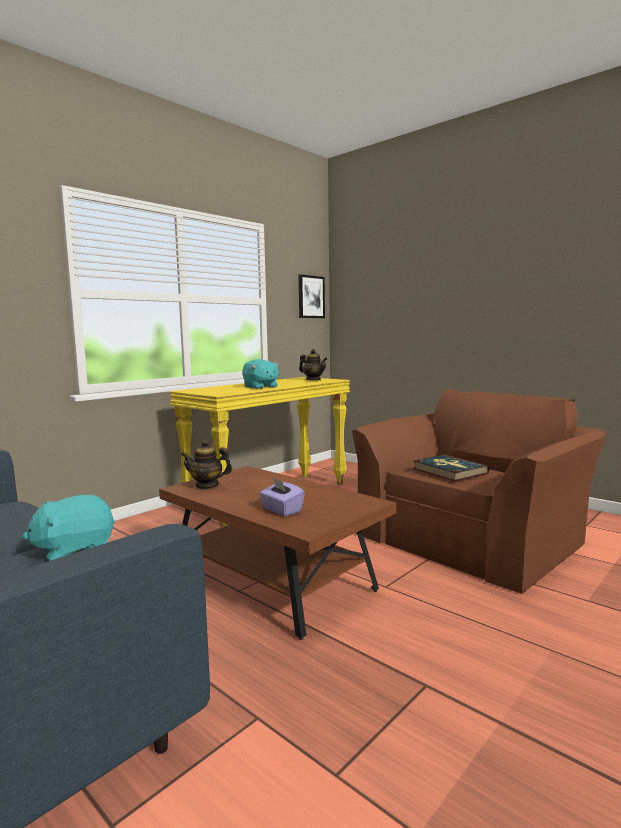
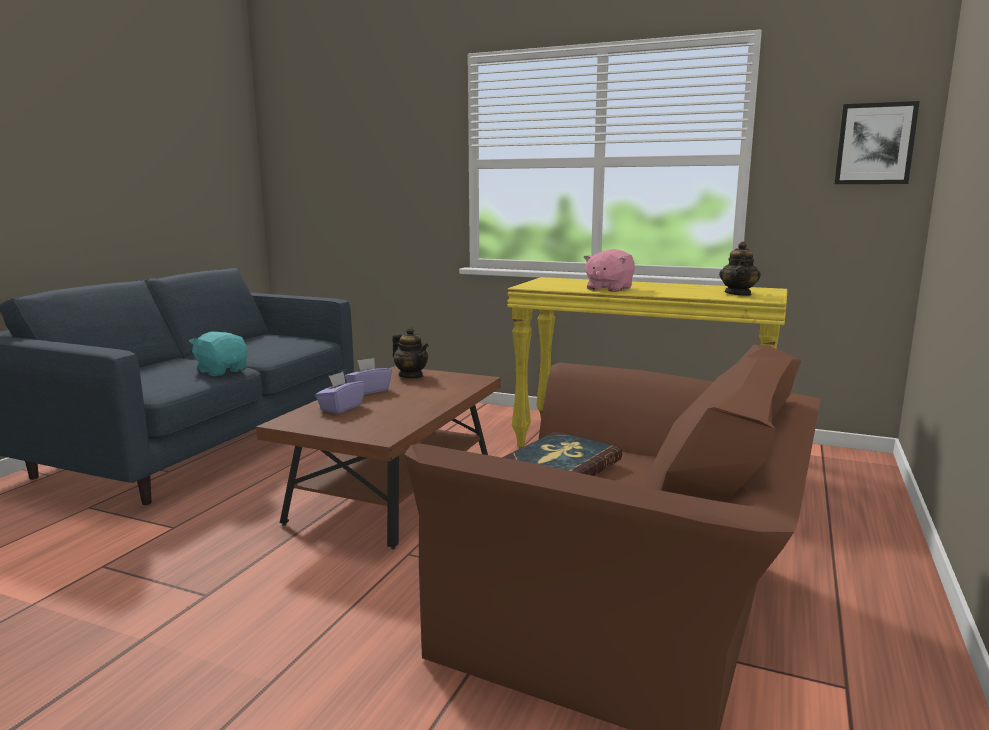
camera: 70 degrees right, 5 degrees up
(207, 485) = (411, 376): teapot -> teapot turned 150 degrees clockwise
(237, 500) = (368, 391): none -> purple tissue box
(260, 387) = (608, 289): turquoise plush toy -> pink plush toy

